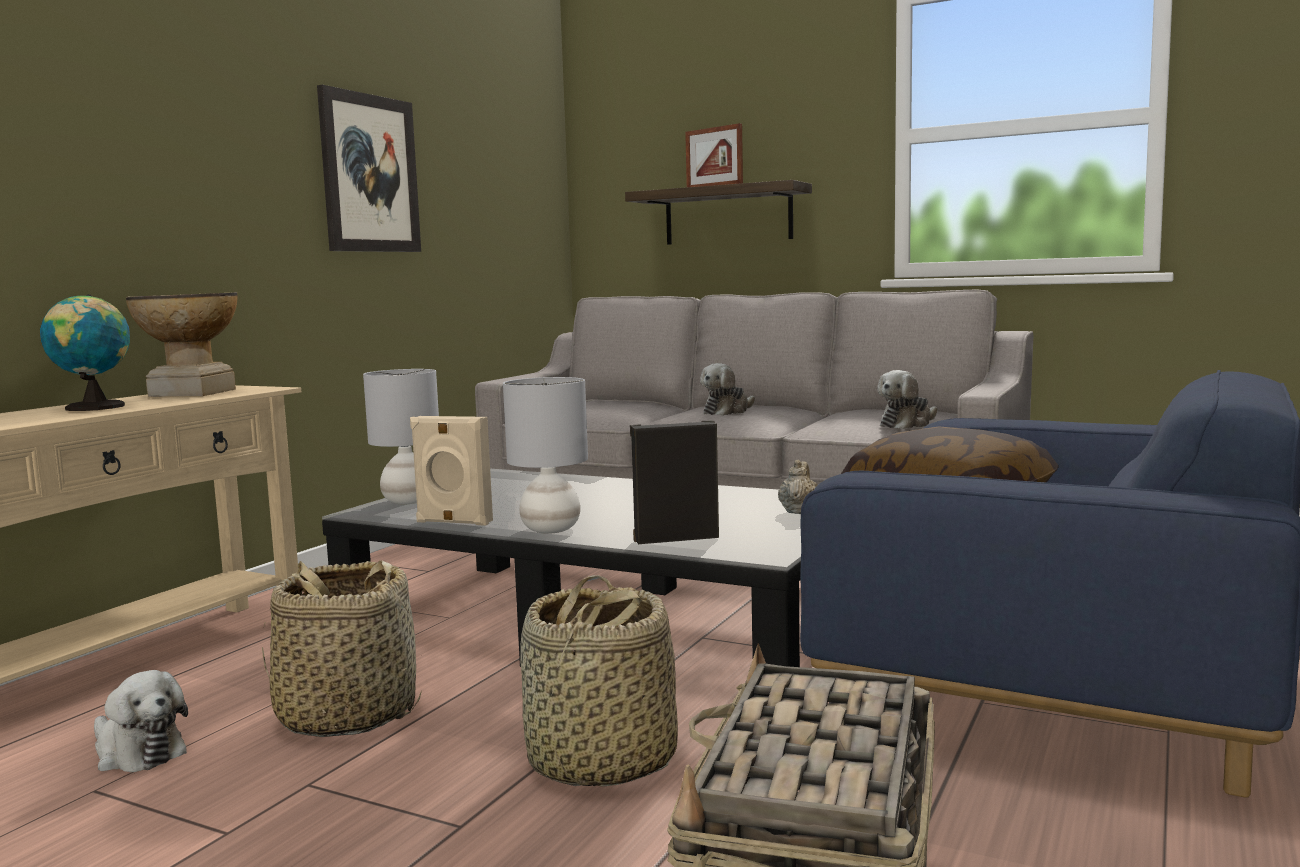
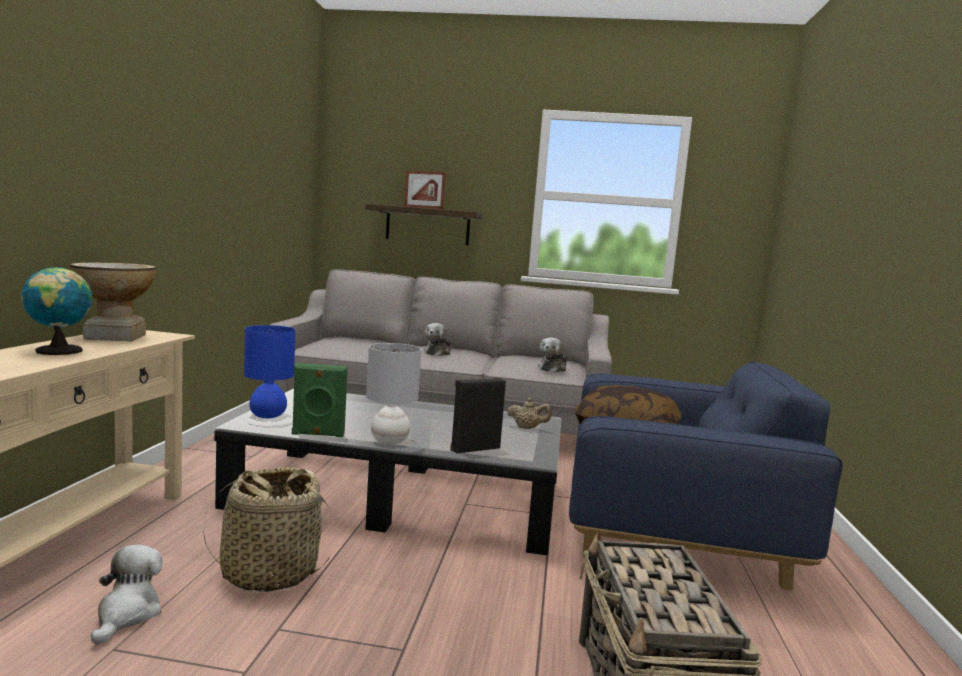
camera: 20 degrees left, 0 degrees up
(137, 752) = (127, 614): plush toy -> plush toy turned 105 degrees counterclockwise
(369, 174) = (215, 178): picture -> none
(408, 501) = (268, 415): grey table lamp -> blue table lamp
(453, 522) = (318, 434): beige speaker -> green speaker
(600, 761) = (460, 595): basket -> none
(799, 511) = (527, 428): beige teapot -> beige teapot turned 105 degrees clockwise

